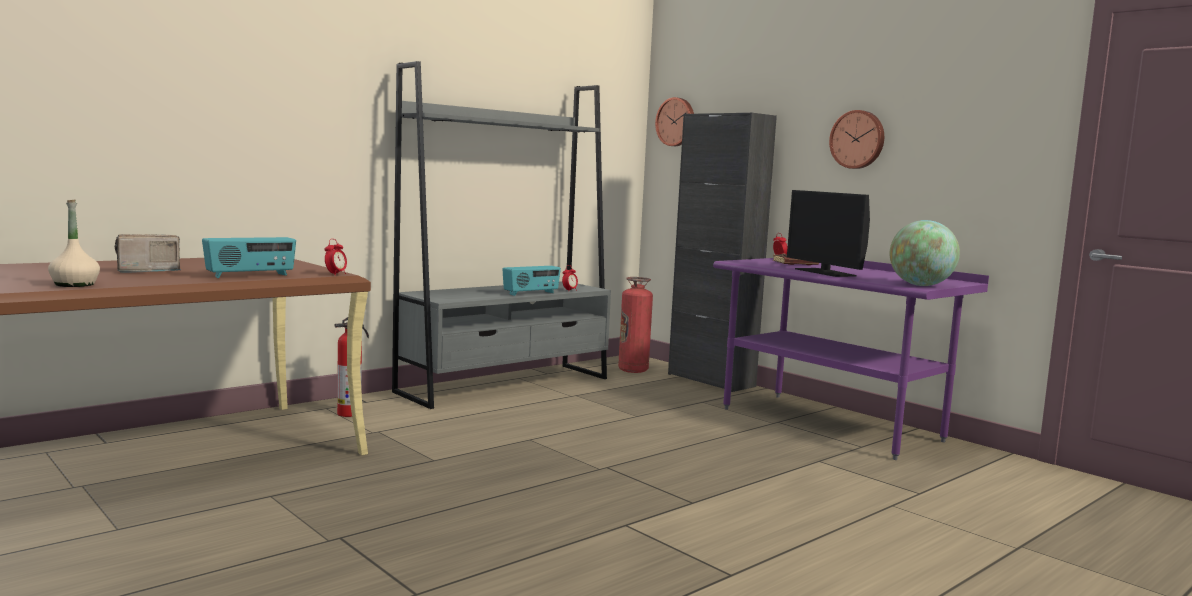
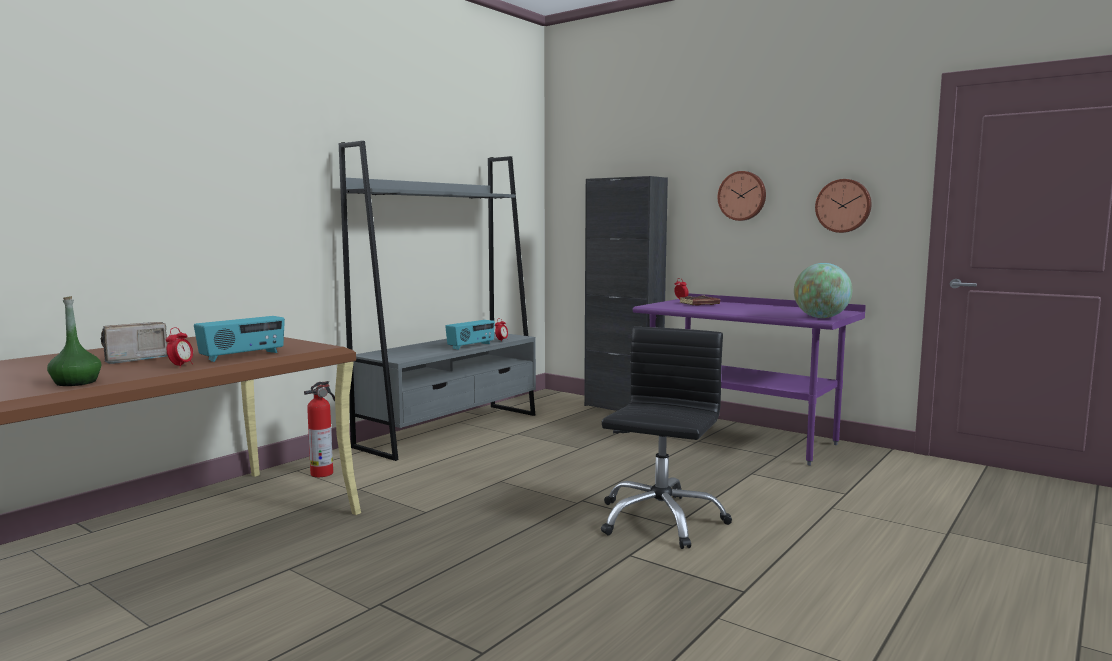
camera: 10 degrees left, 0 degrees up
(74, 285) = (76, 382): beige bottle -> green bottle
(335, 274) = (322, 347): alarm clock -> alarm clock (181, 366)
(633, 370) = (553, 405): fire extinguisher -> none
(676, 122) = (573, 185): wall clock -> wall clock (843, 206)
(681, 495) = (660, 520): none -> black office chair
(825, 272) = (733, 311): monitor -> none

